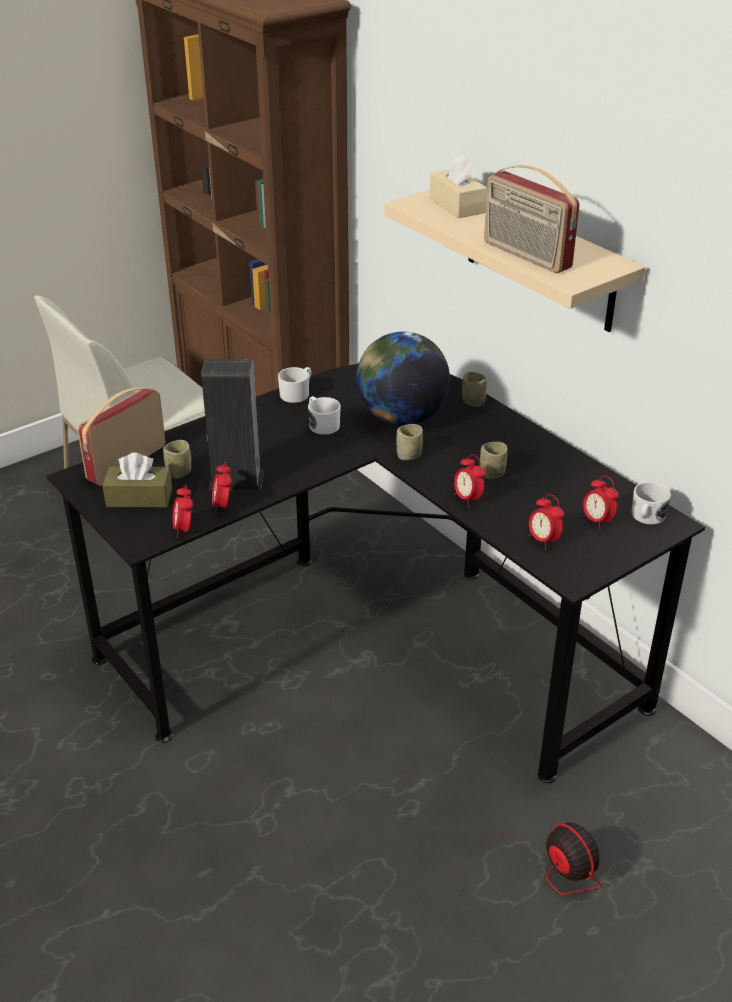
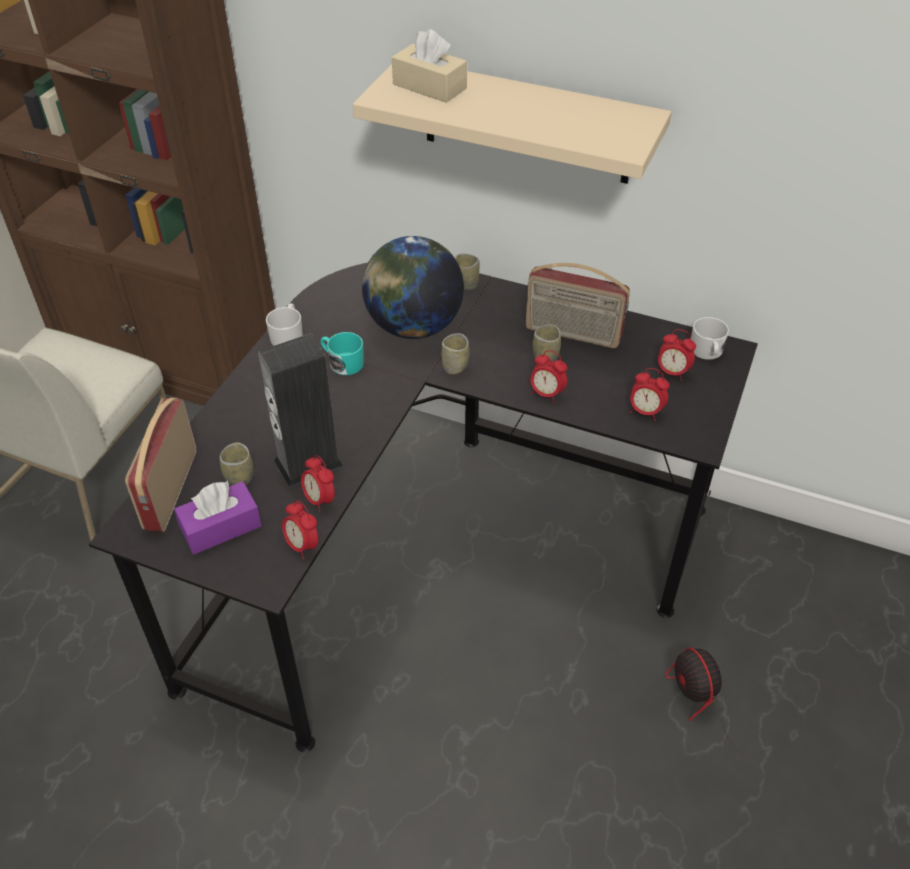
camera: 30 degrees left, 10 degrees up
(139, 497) = (221, 527): brown tissue box -> purple tissue box
(322, 424) = (342, 363): white mug -> turquoise mug
(525, 255) = (556, 130): radio -> radio (572, 334)
(537, 873) = (719, 705): fan -> fan turned 135 degrees counterclockwise

